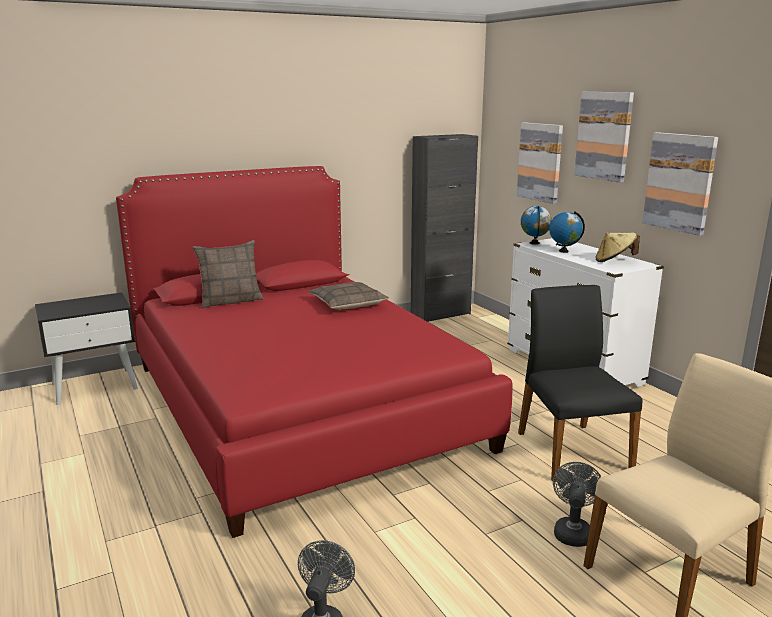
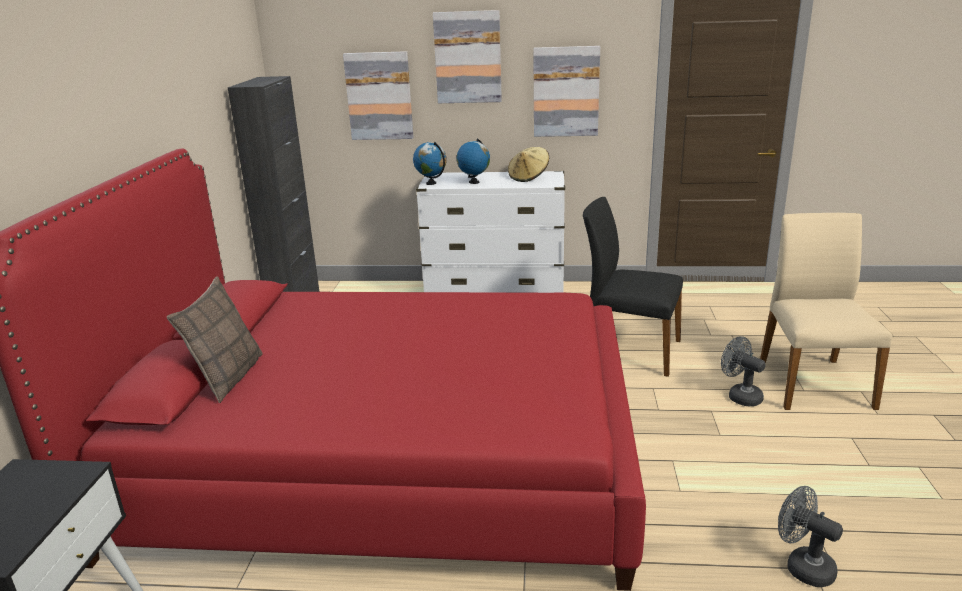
camera: 55 degrees left, 5 degrees up
(347, 303) = (361, 312): pillow -> none

